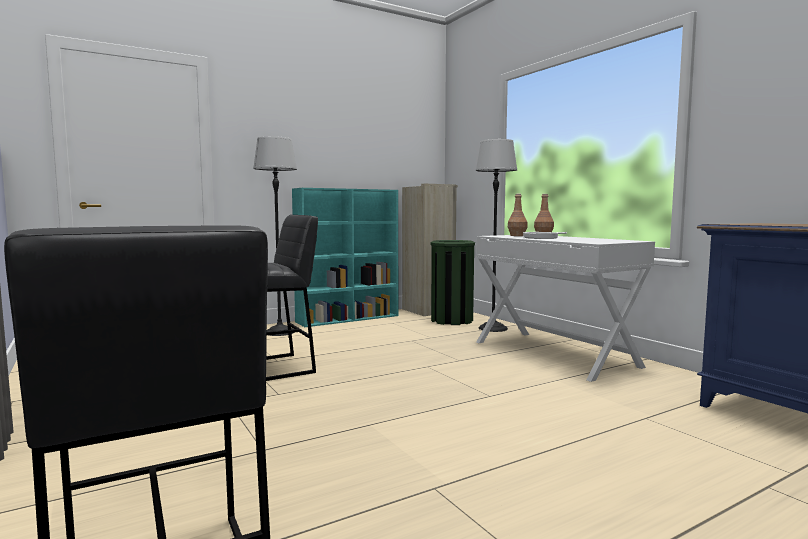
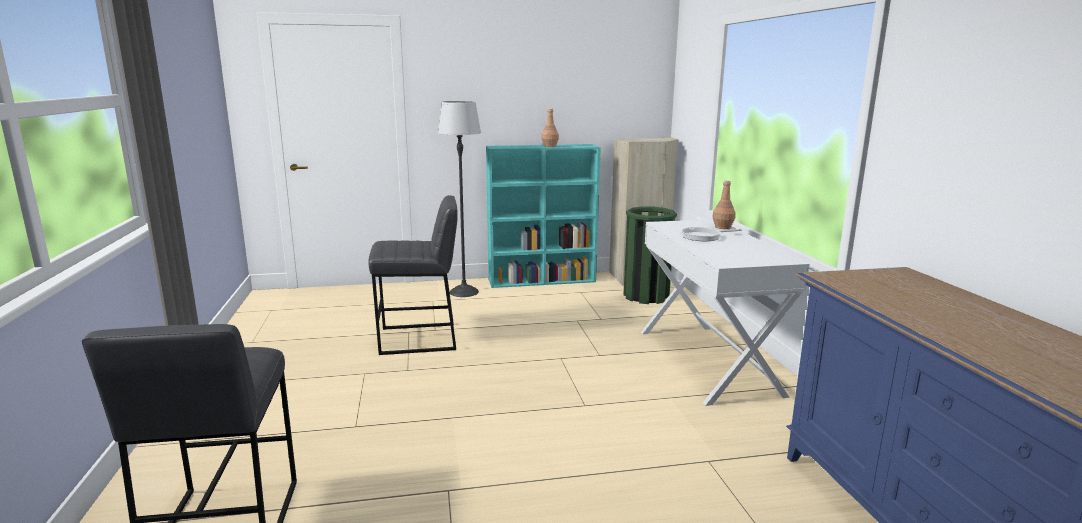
camera: 20 degrees right, 10 degrees up
(493, 328) = (679, 314): floor lamp -> none
(517, 235) = (691, 225): brown bottle -> brown bottle (550, 146)

